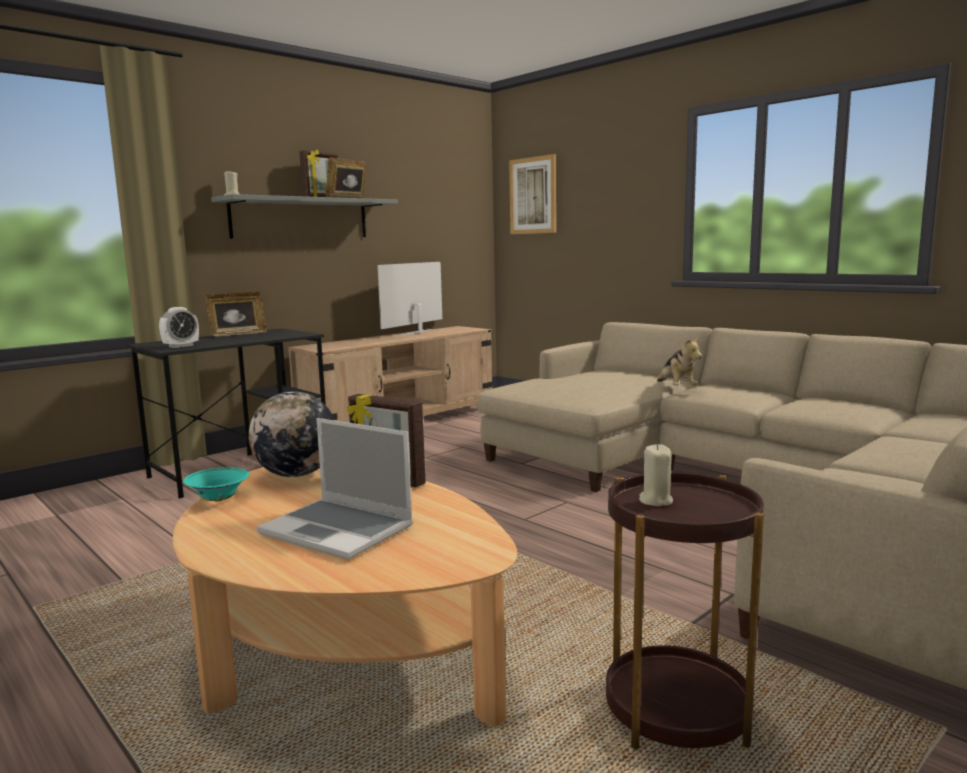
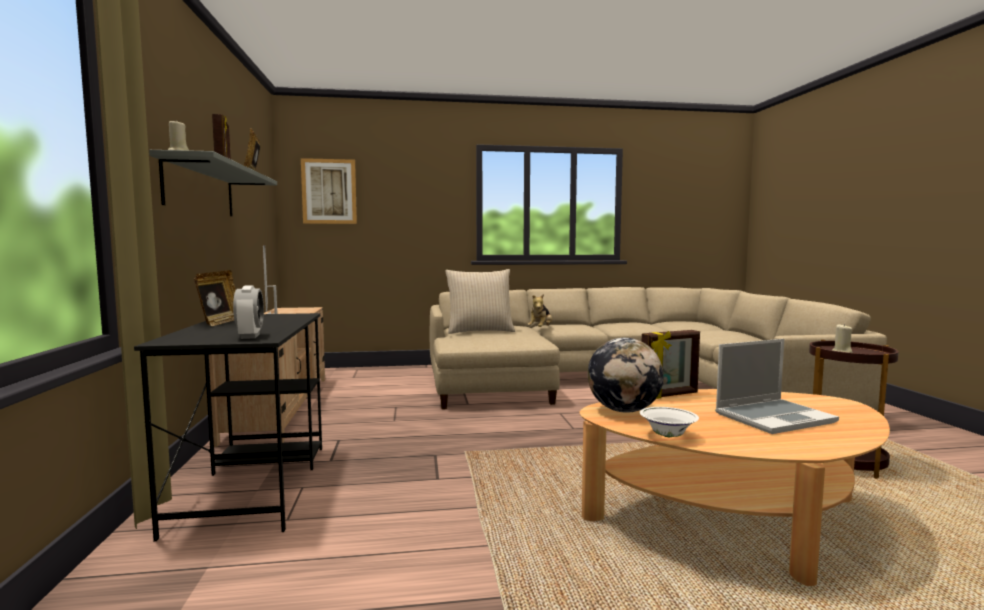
camera: 55 degrees left, 5 degrees down
(218, 499) = (667, 436): turquoise bowl -> white bowl
(585, 378) = (480, 331): none -> beige pillow
(676, 388) = (540, 329): plush toy -> plush toy turned 90 degrees clockwise

